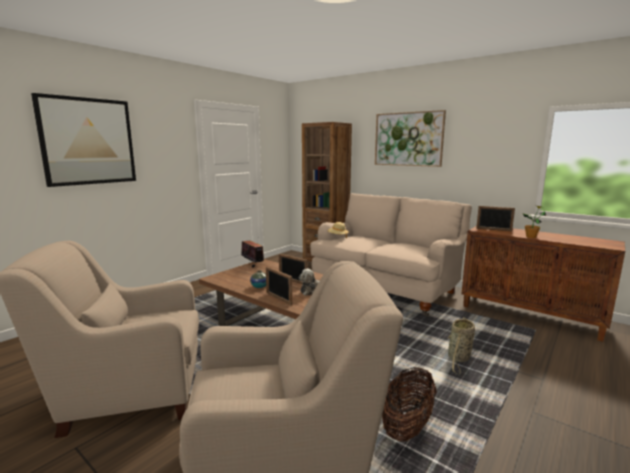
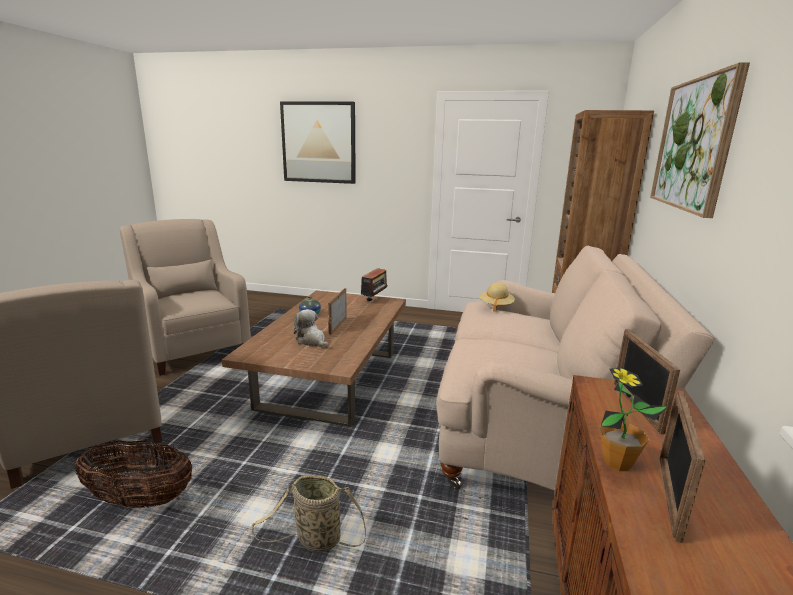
camera: 65 degrees right, 5 degrees up
(278, 299) = (278, 329): picture frame -> picture frame (669, 496)

